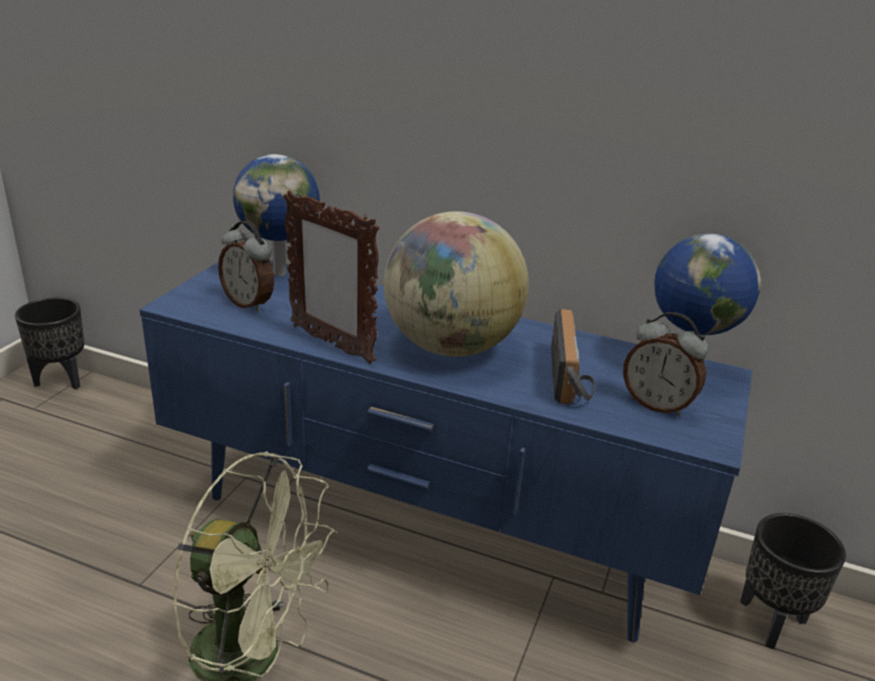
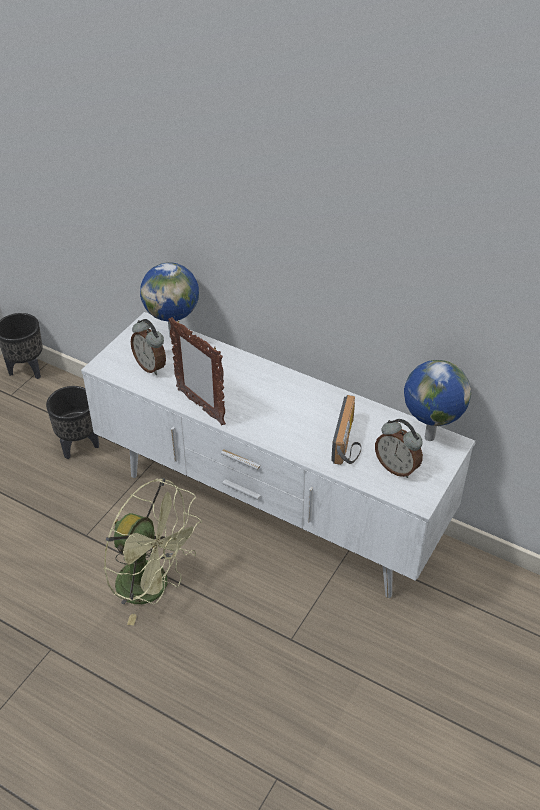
camera: 10 degrees right, 15 degrees up
(425, 533) = (270, 512): blue tv stand -> white tv stand
(450, 347) = (277, 411): globe -> none
(770, 621) = (486, 591): black planter -> black planter (79, 445)

